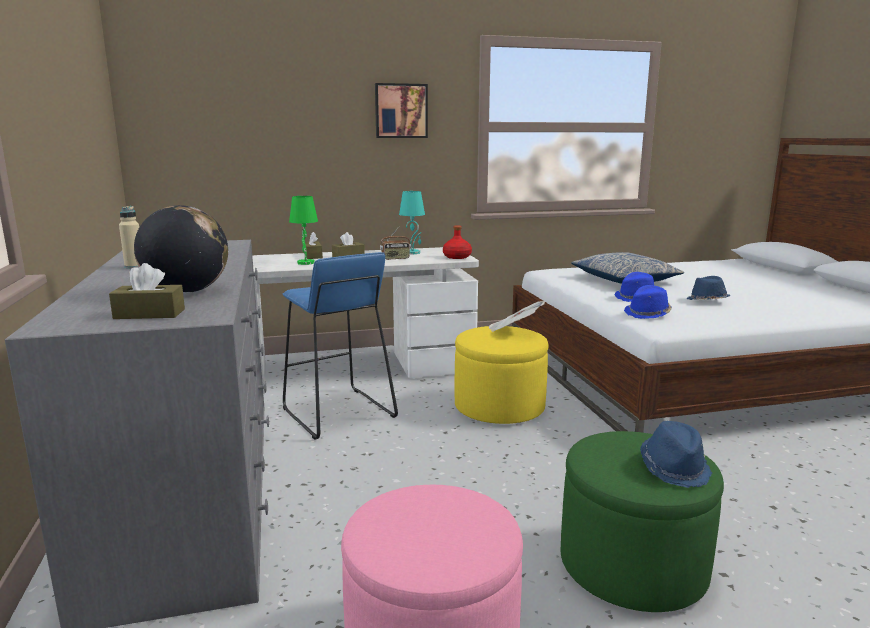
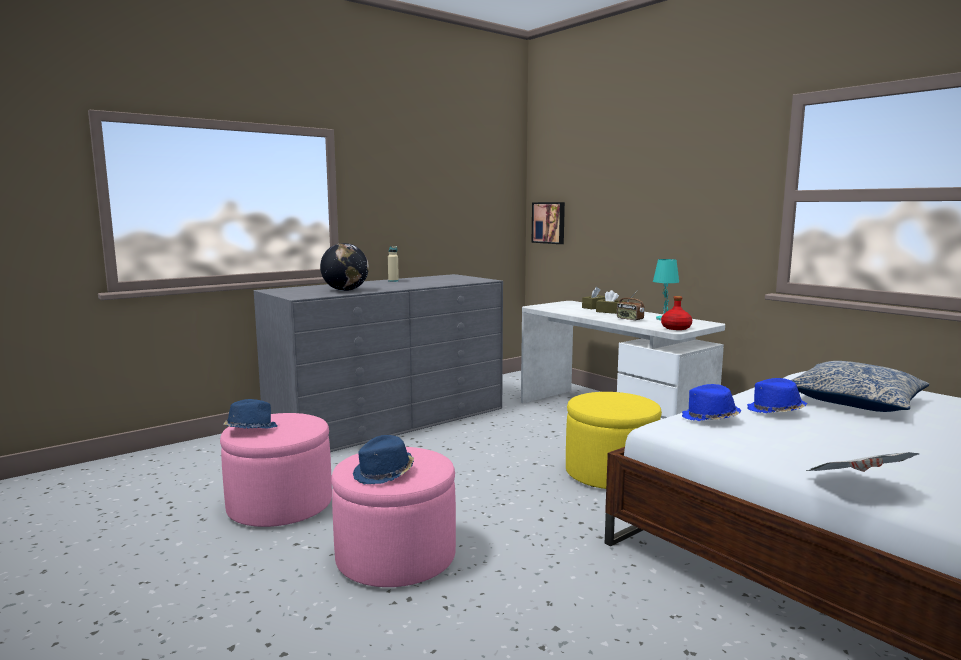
camera: 65 degrees right, 5 degrees down
(149, 314) = (299, 293): brown tissue box -> none
(305, 263) = (568, 309): green table lamp -> none
(337, 413) = (521, 427): blue stool -> none
(401, 111) = (705, 182): picture -> picture (549, 222)
(514, 331) = (635, 403): newspaper -> newspaper (856, 486)
(632, 565) = (396, 557): green ottoman -> pink ottoman
(707, 301) = (841, 441): blue hat -> blue hat (250, 429)

